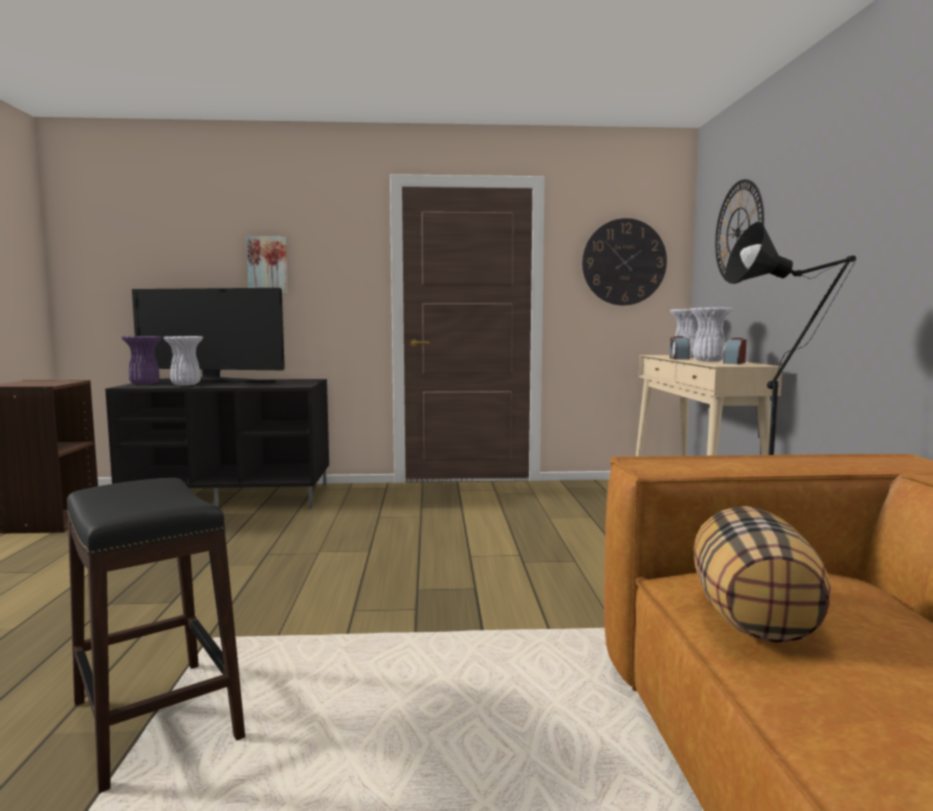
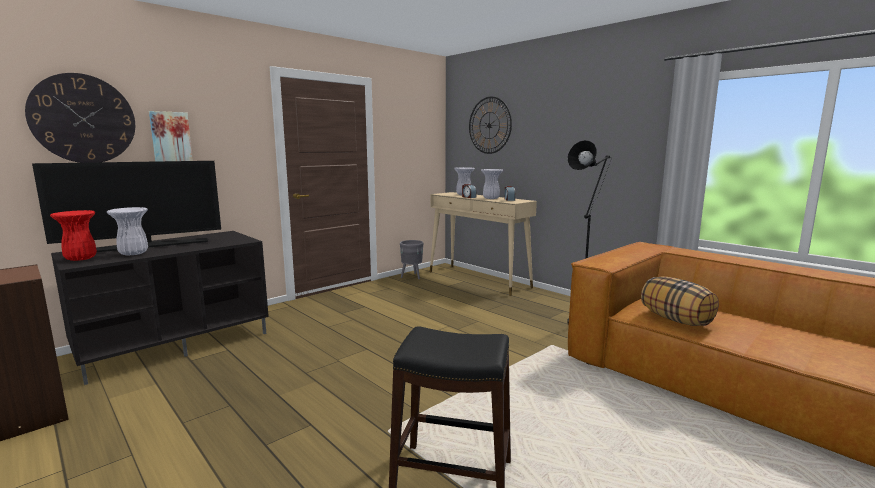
camera: 40 degrees left, 5 degrees up
(144, 384) = (80, 259): purple vase -> red vase
(592, 486) = (411, 277): none -> grey planter
(624, 262) = (414, 136): wall clock -> wall clock (83, 119)

